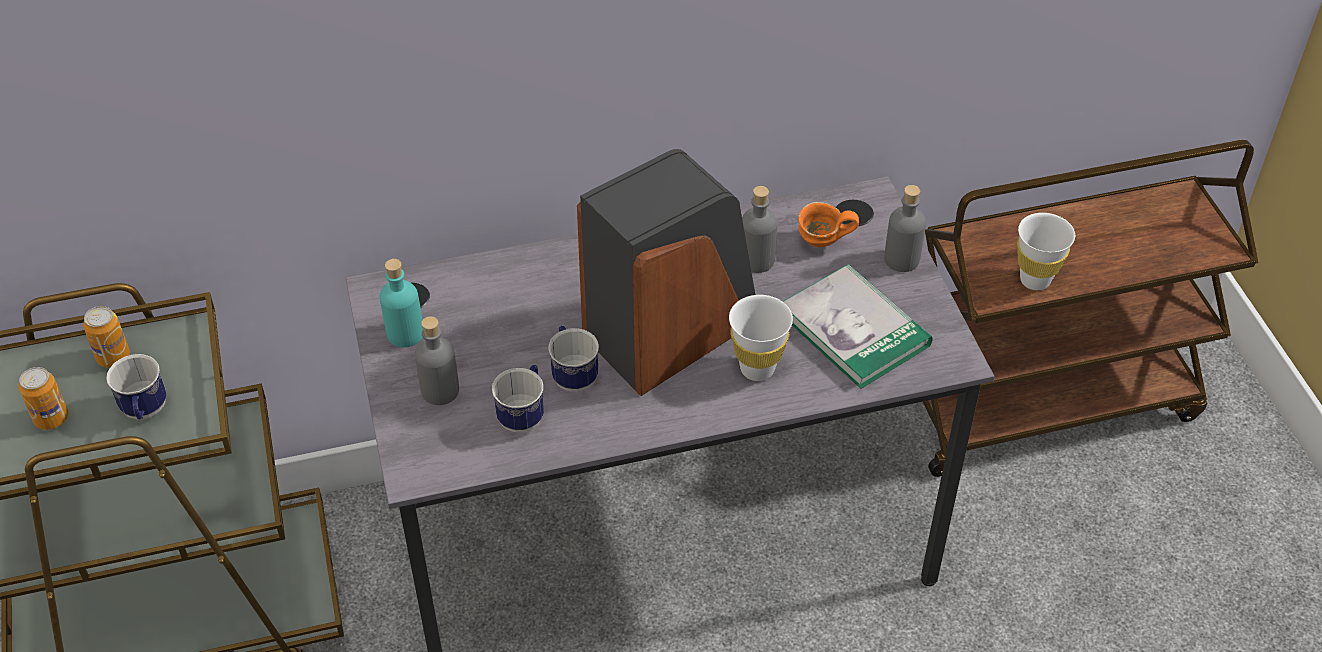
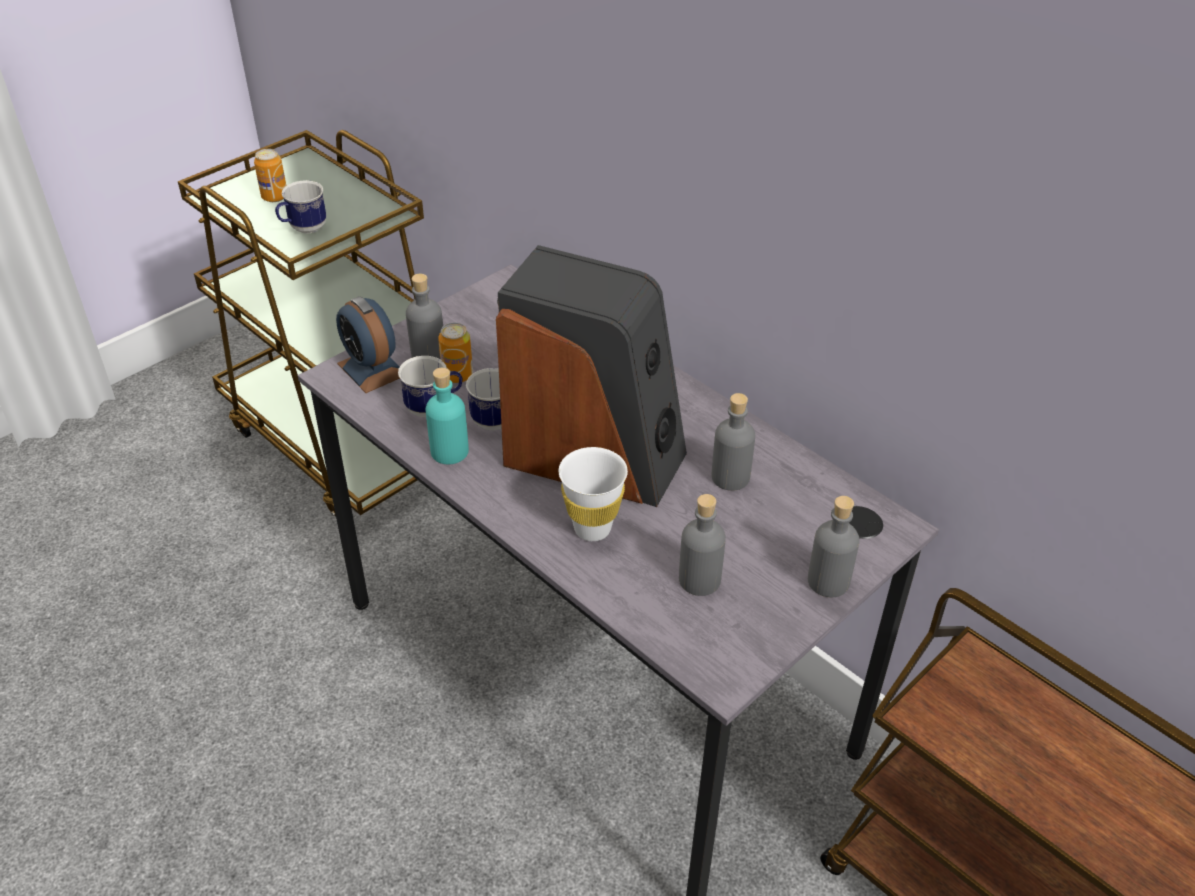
camera: 60 degrees right, 5 degrees down
(113, 357) = (345, 197): can -> can (457, 375)
(405, 333) = (474, 313): turquoise bottle -> turquoise bottle (449, 451)
(428, 441) = (371, 369): none -> alarm clock
(822, 244) = (793, 515): orange mug -> none
(854, 329) = (699, 580): book -> grey bottle
(1035, 280) = (982, 751): white cup -> none

